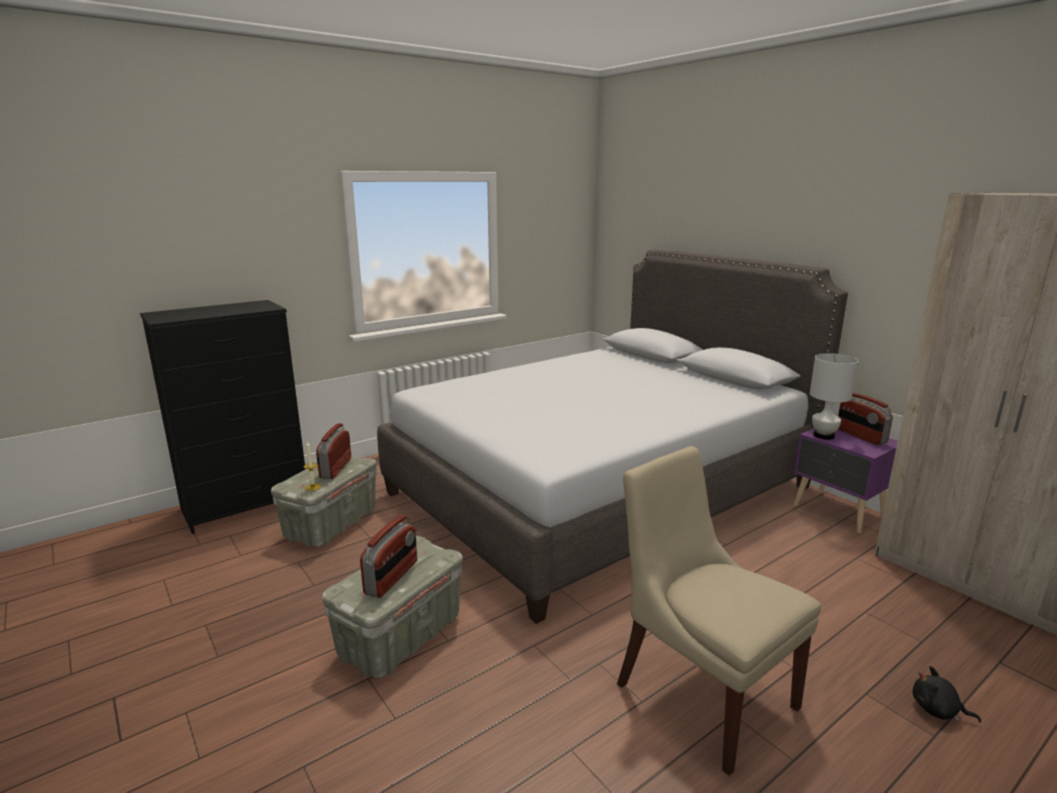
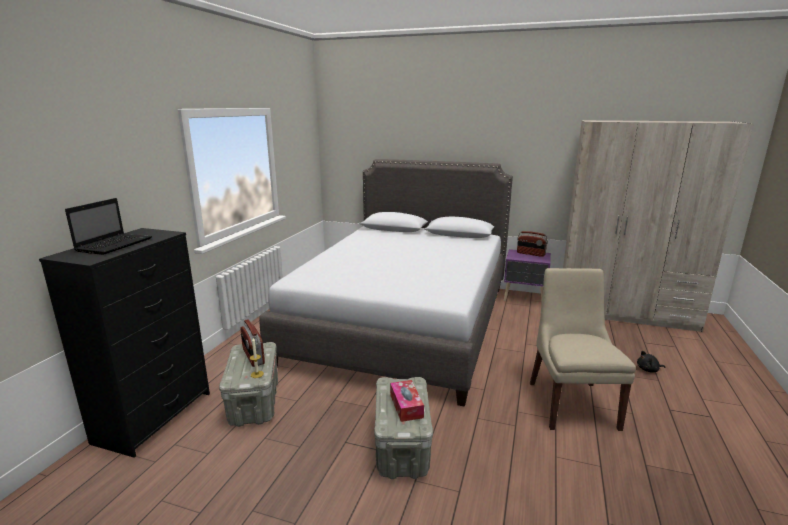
camera: 35 degrees left, 0 degrees up
(210, 310) = (115, 244): none -> laptop
(392, 577) = (406, 406): radio -> tissue box
(701, 692) = (571, 403): beige chair -> beige chair turned 75 degrees clockwise
(824, 435) = (516, 257): white table lamp -> none

